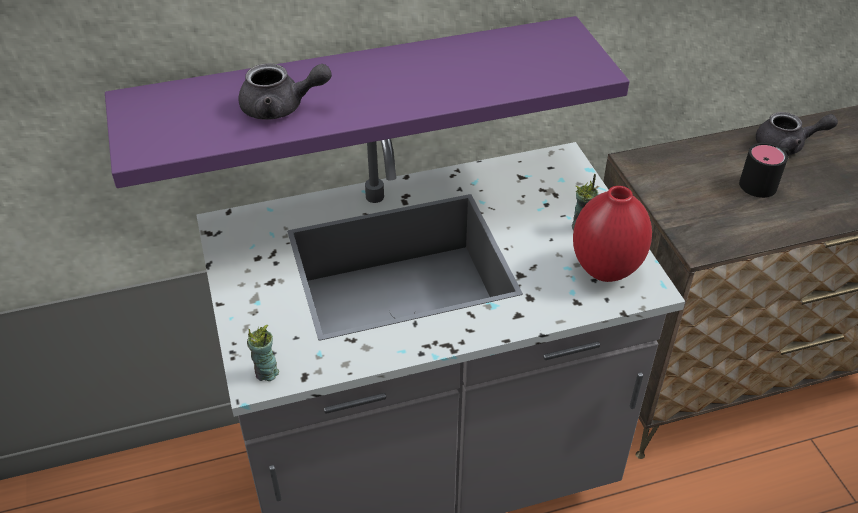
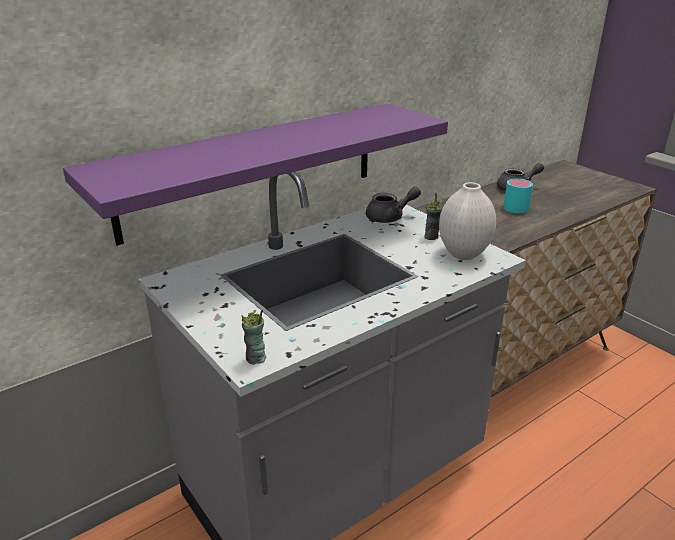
camera: 20 degrees left, 15 degrees down
(281, 108) = (218, 157): grey teapot -> grey teapot (390, 217)
(605, 271) = (464, 255): red vase -> white vase
(764, 182) = (518, 206): black mug -> turquoise mug

